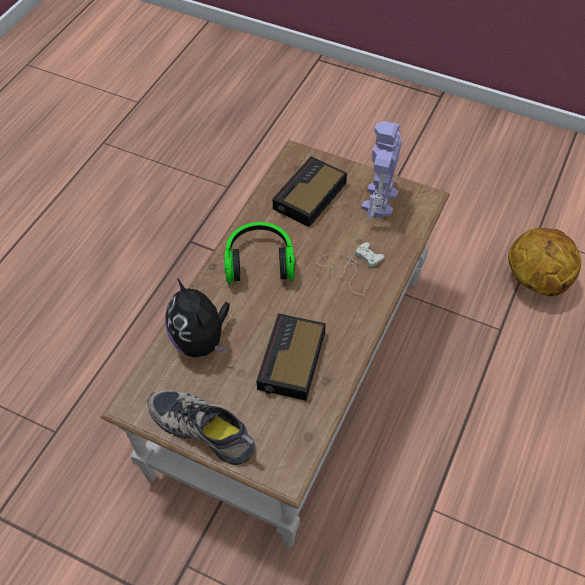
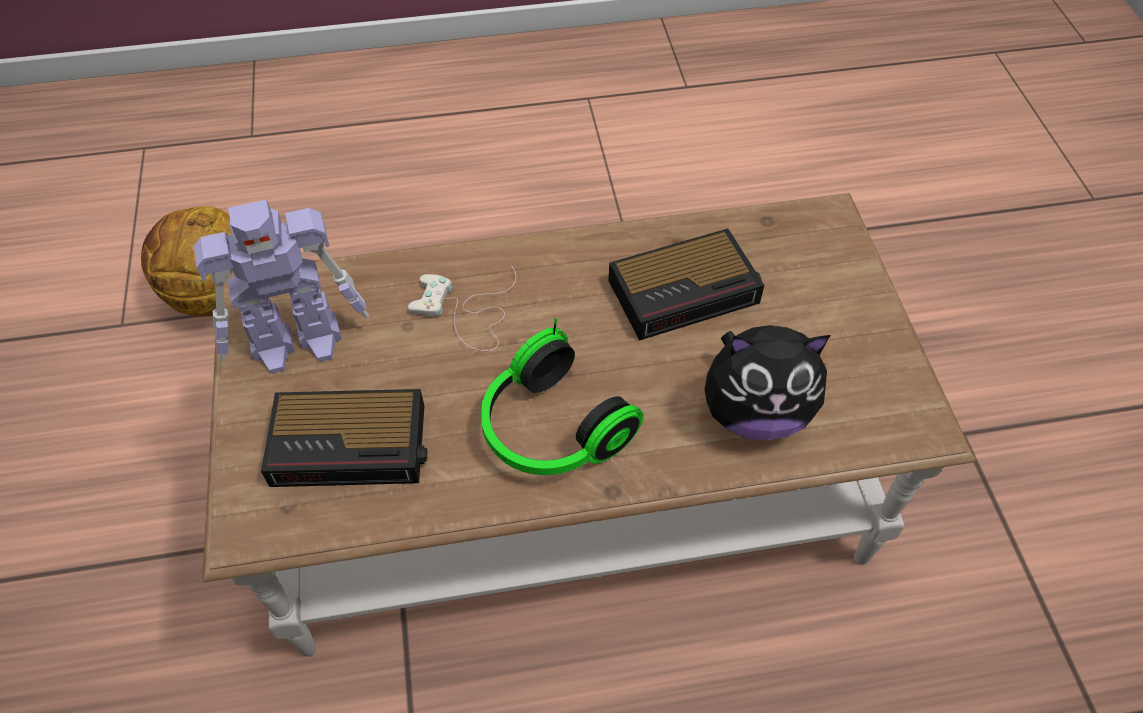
camera: 125 degrees left, 0 degrees up
(201, 341) = (755, 413): plush toy -> plush toy turned 60 degrees clockwise
(204, 427) = (864, 324): shoe -> none

